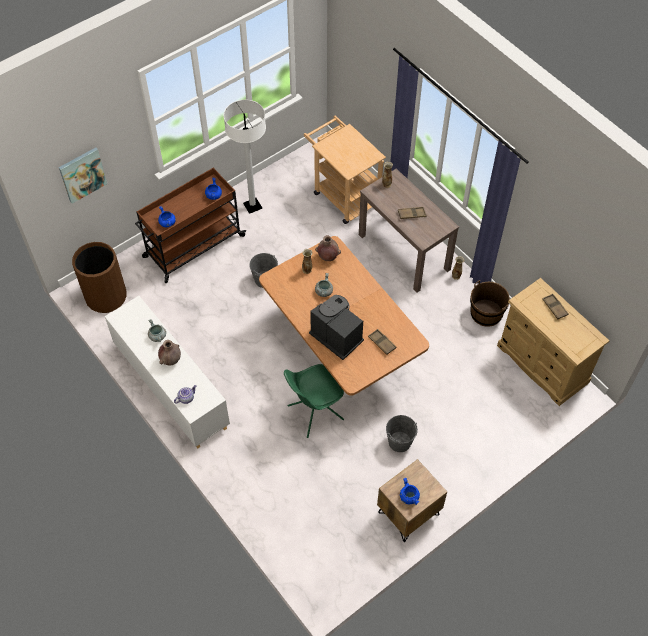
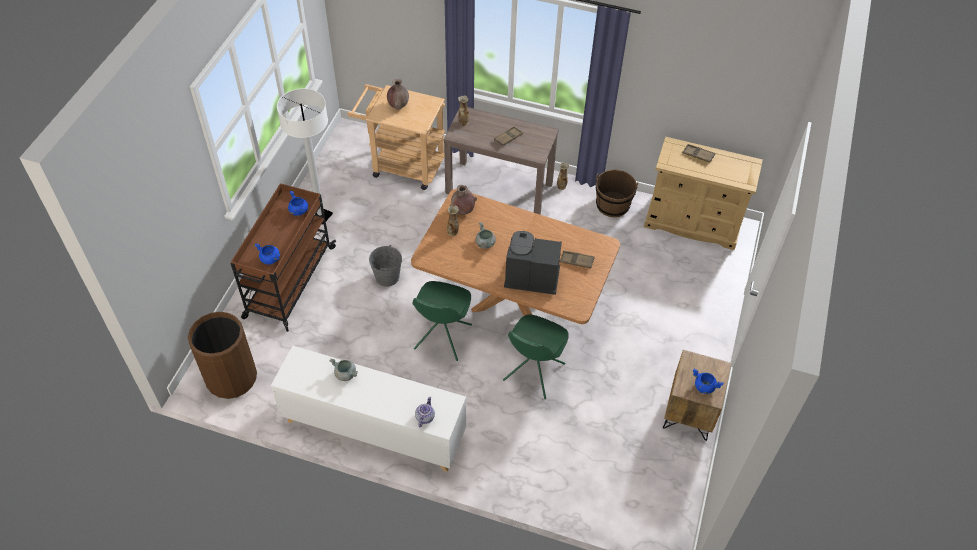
camera: 35 degrees left, 5 degrees down
(82, 174) = (166, 239): picture -> none
(171, 360) = (378, 389): brown vase -> brown vase (398, 106)
(269, 348) = (442, 338): none -> green chair
(399, 442) = (630, 354): grey bucket -> none

